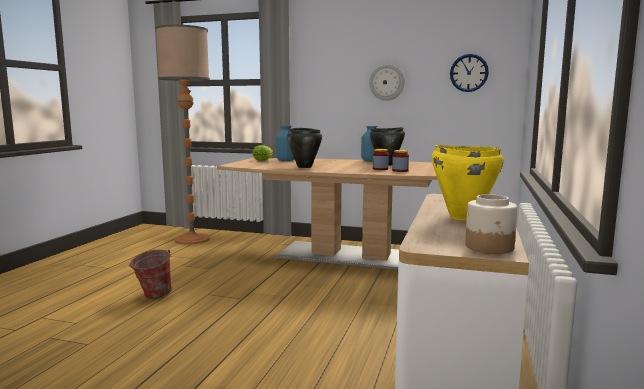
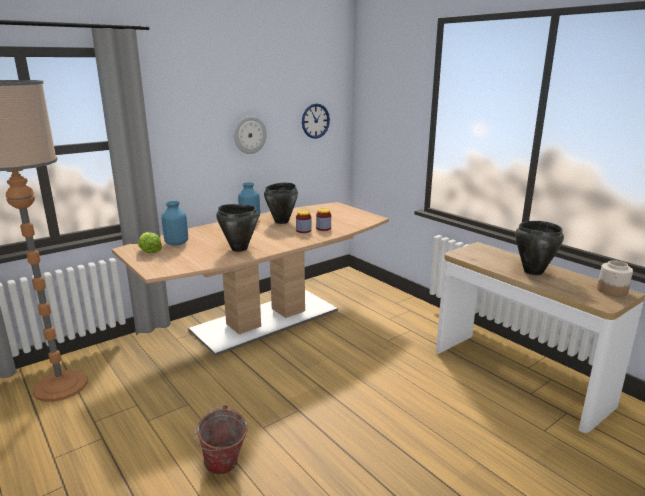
camera: 55 degrees left, 10 degrees up
(462, 217) = (533, 271): yellow cooking pot -> black cooking pot

